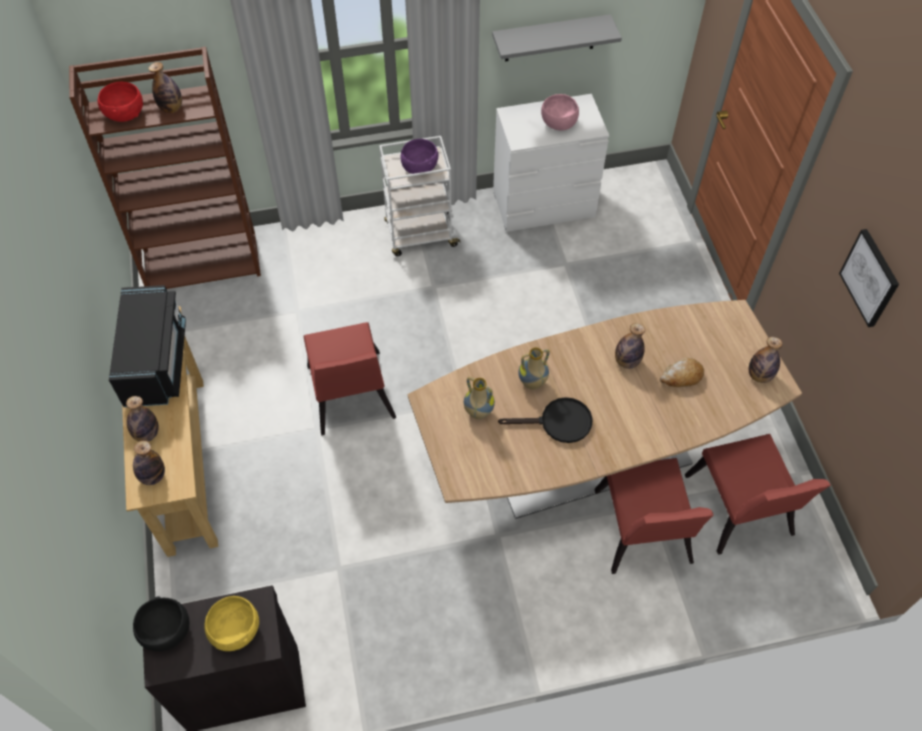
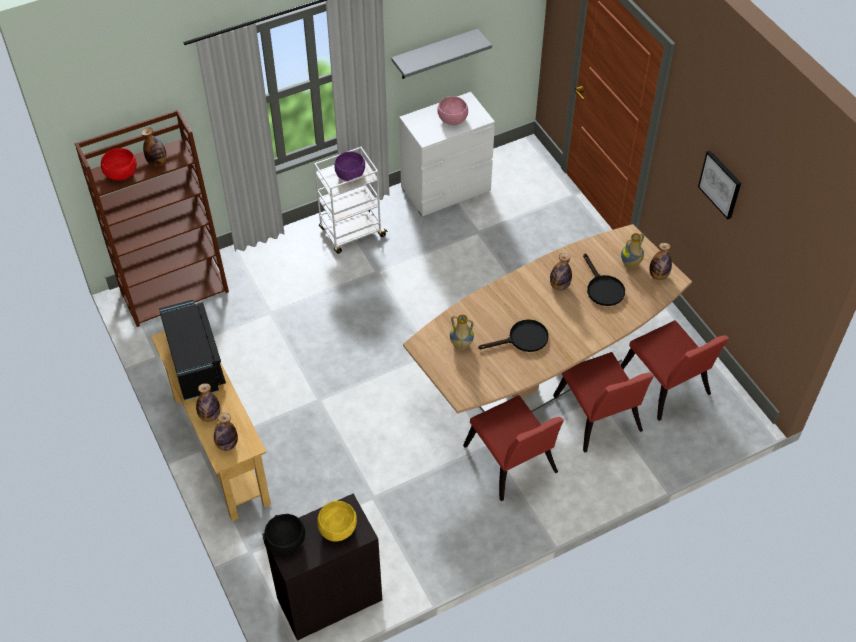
camera: 15 degrees left, 5 degrees down
(350, 398) = (338, 371): red chair -> red chair (512, 464)
(532, 383) = (494, 316): vase -> vase (630, 264)
(681, 377) = (602, 288): bread -> black frying pan

